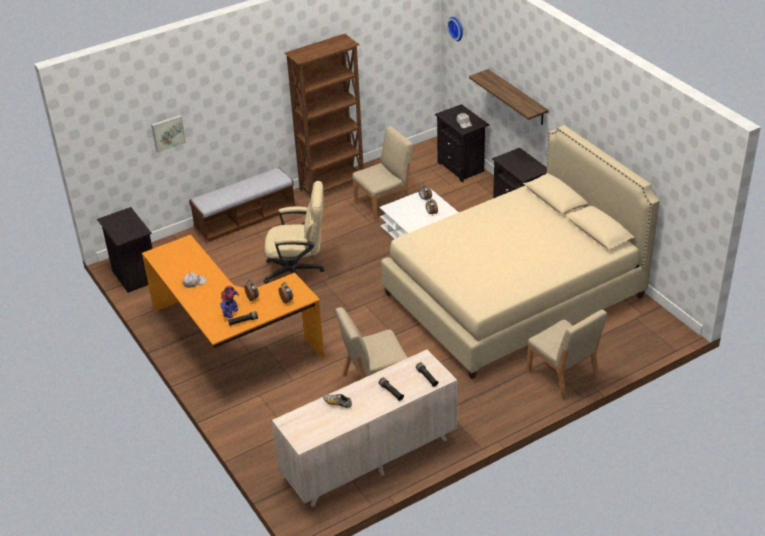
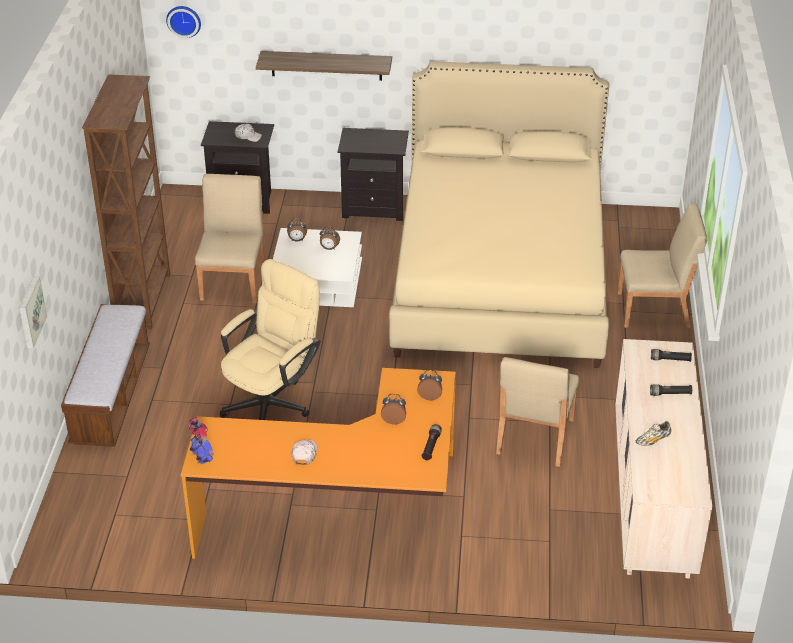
camera: 55 degrees left, 0 degrees up
(134, 276) = (95, 546): black nightstand -> none
(230, 313) = (402, 450): toy robot -> toy robot (201, 456)

